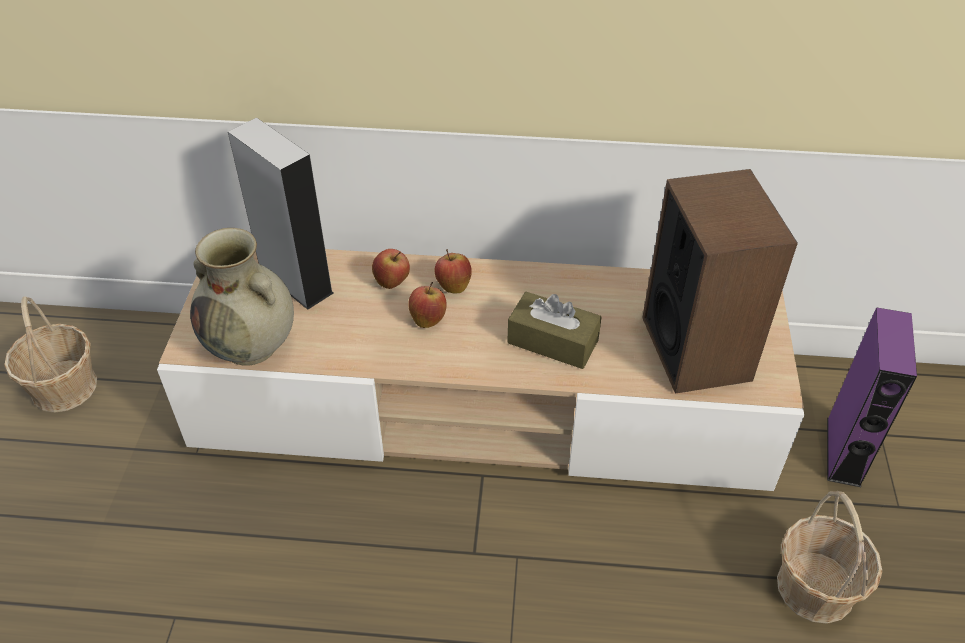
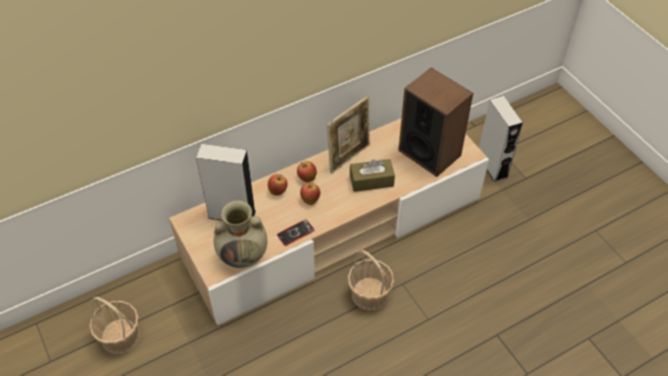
camera: 35 degrees left, 5 degrees up
(358, 356) = (295, 233): none -> phone
(549, 287) = (348, 157): none -> picture frame
(815, 588) = (519, 228): basket -> basket (369, 294)
(843, 451) = (492, 166): purple speaker -> grey speaker

